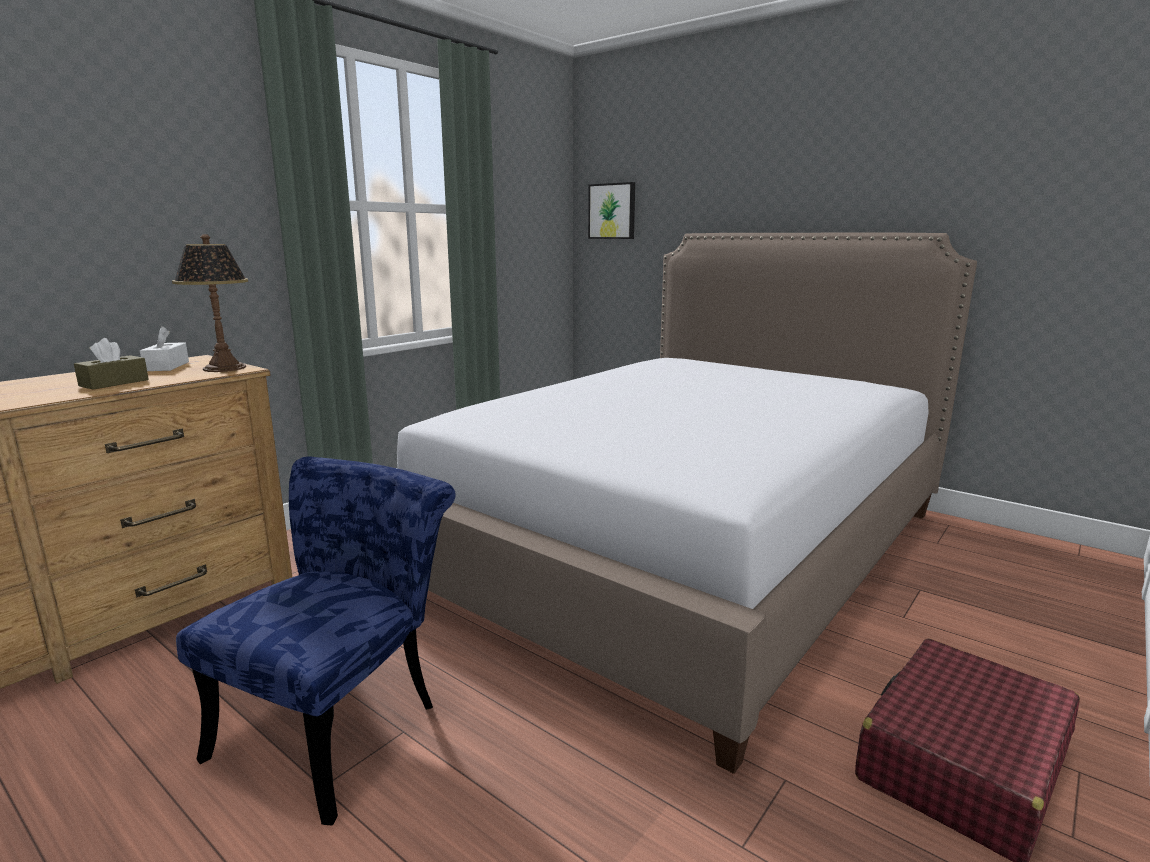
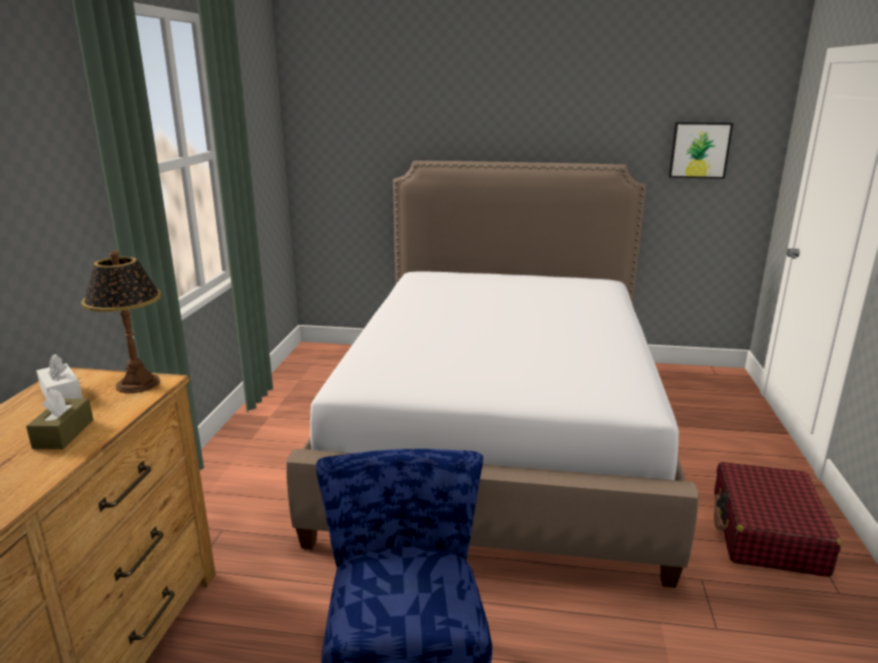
camera: 30 degrees left, 5 degrees up
(612, 211) = (329, 137): picture -> picture (699, 150)

